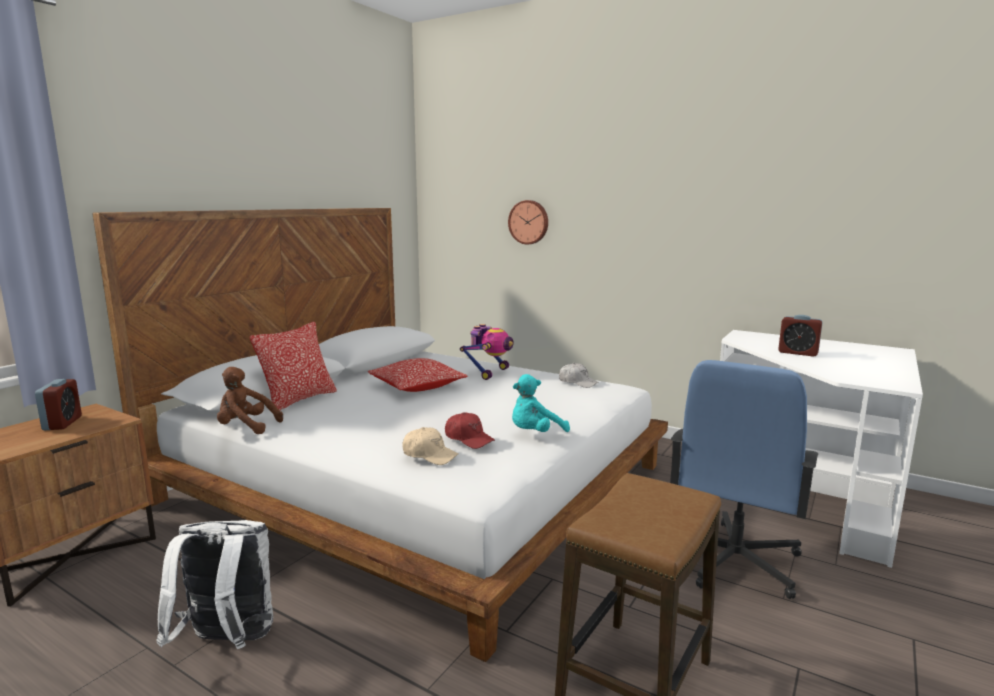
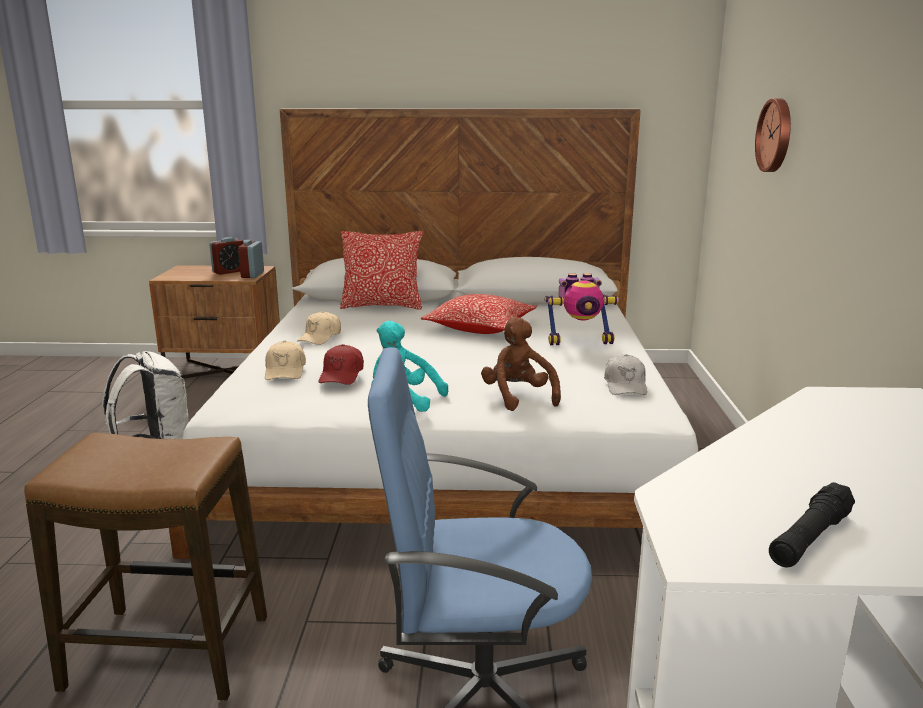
camera: 60 degrees right, 5 degrees up
(246, 427) = (301, 311): brown plush toy -> brown plush toy (518, 397)
(349, 432) = (320, 337): none -> beige cap
(798, 353) = (824, 449): alarm clock -> alarm clock (252, 275)
(884, 372) = (809, 538): none -> black flashlight

